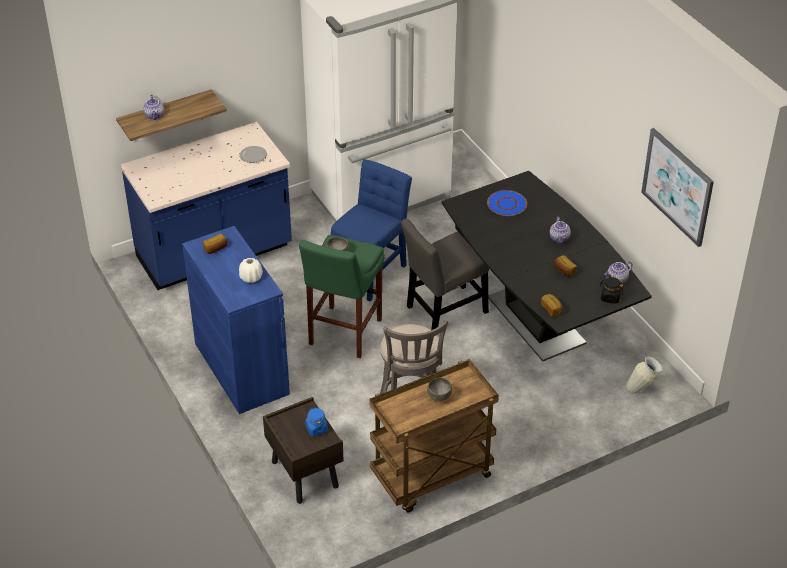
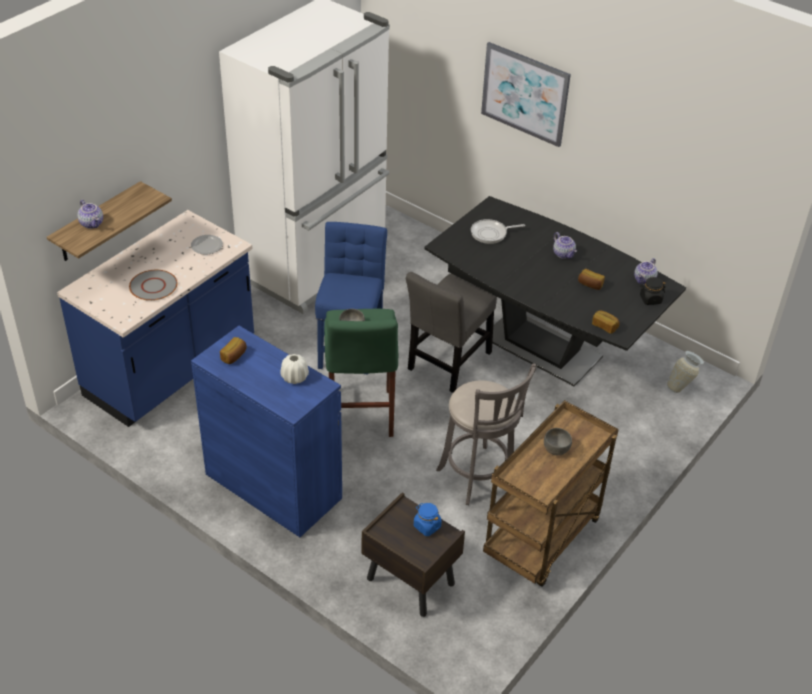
camera: 25 degrees left, 0 degrees up
(193, 178) = (154, 286): none -> grey plate
(507, 204) = (491, 234): blue plate -> frying pan
(677, 186) = (700, 166): picture -> picture (525, 94)

